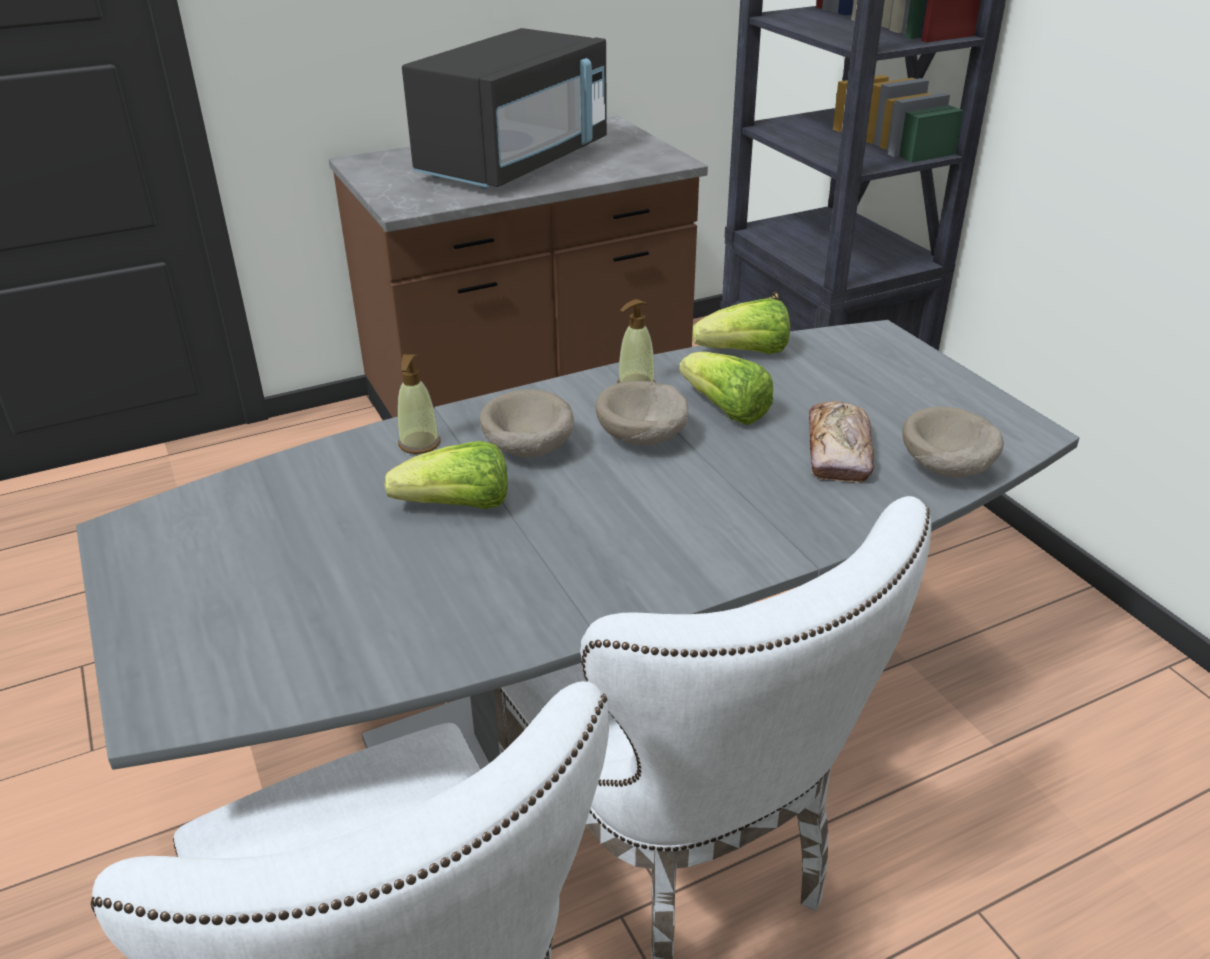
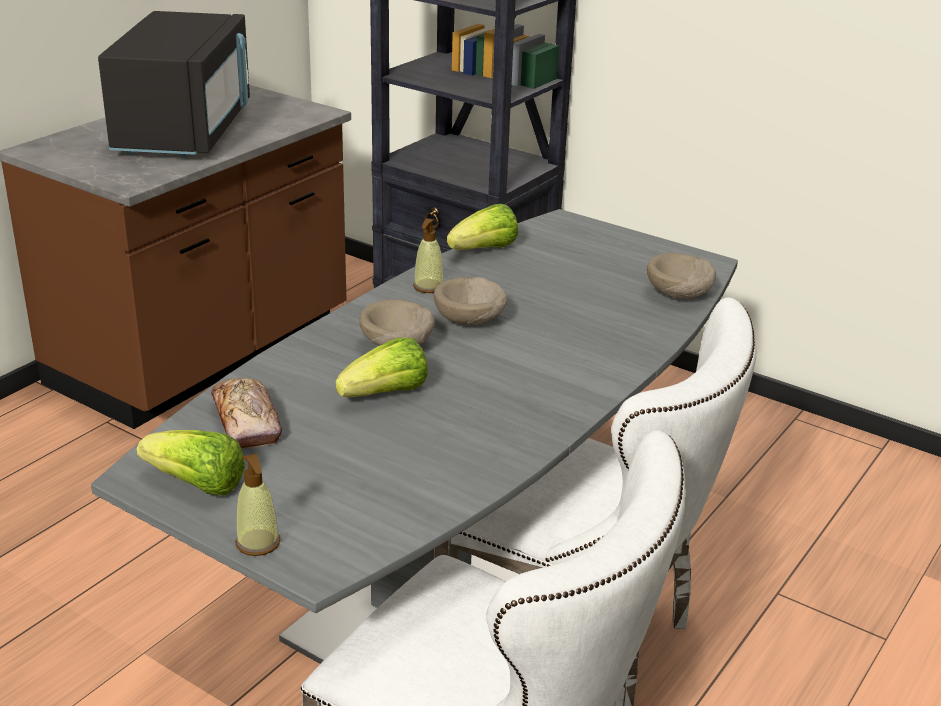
camera: 30 degrees left, 5 degrees down
(419, 443) = (309, 362): soap dispenser -> soap dispenser (258, 543)
(725, 410) = (508, 290): lettuce -> lettuce (197, 485)
(838, 452) = (606, 300): bread -> bread (246, 422)

